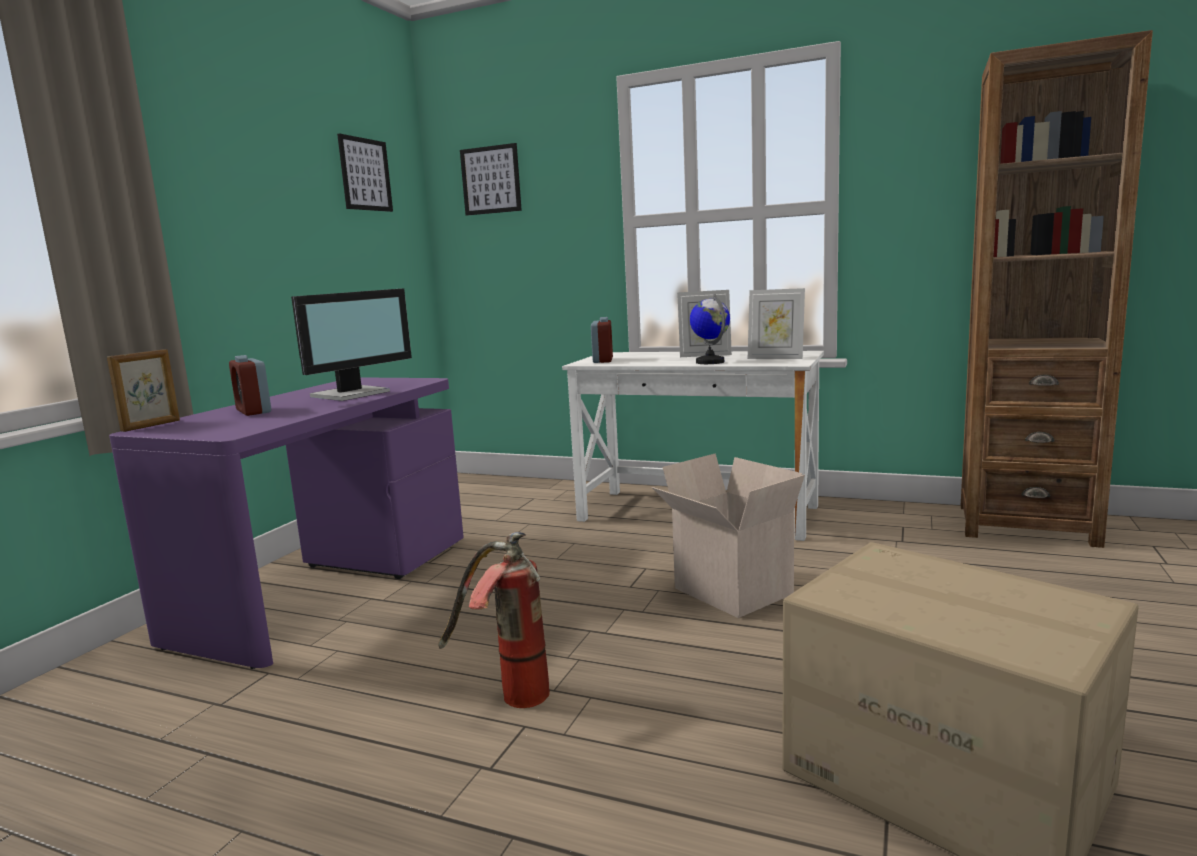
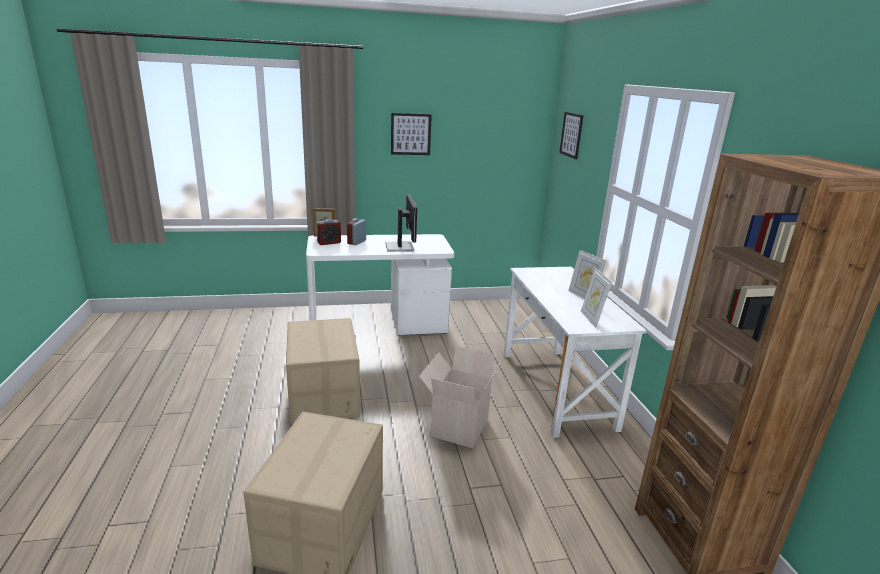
camera: 55 degrees right, 10 degrees up
(329, 586) = (379, 324): purple desk -> white desk
(353, 394) = (401, 247): monitor -> monitor turned 105 degrees counterclockwise
(365, 174) = (497, 124): picture -> picture (410, 134)
(507, 695) = (324, 395): fire extinguisher -> cardboard box
(603, 360) = (537, 273): alarm clock -> alarm clock (329, 243)
(710, 362) = (556, 302): globe -> none

